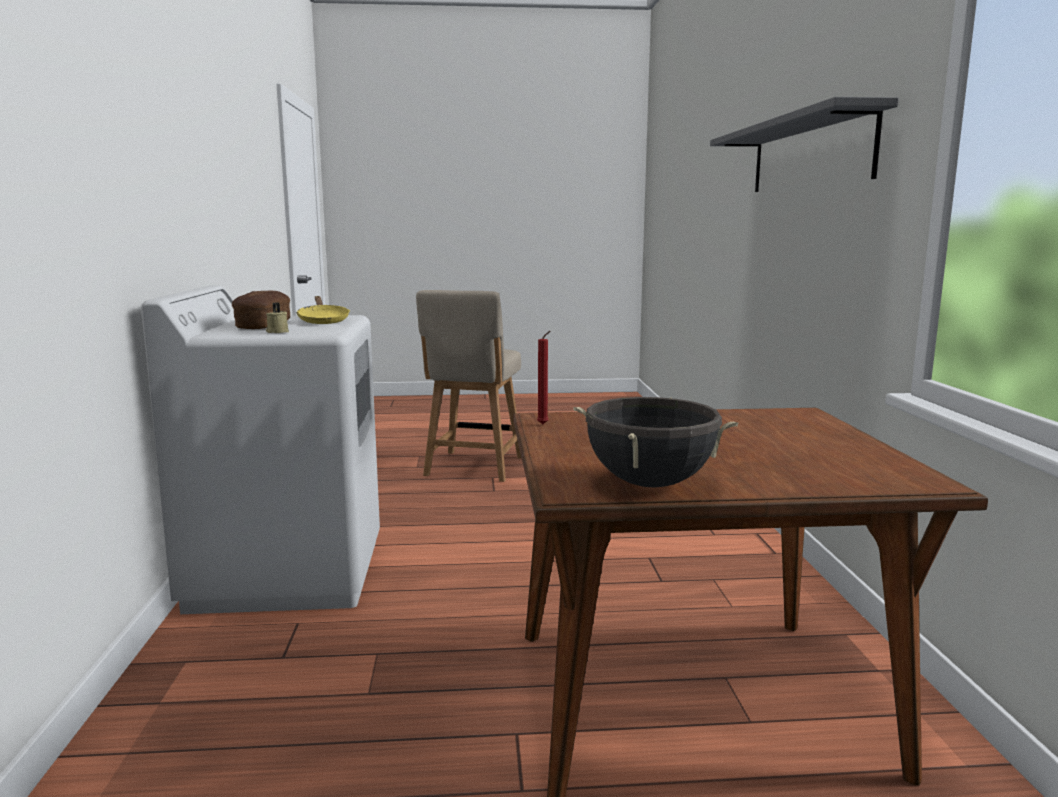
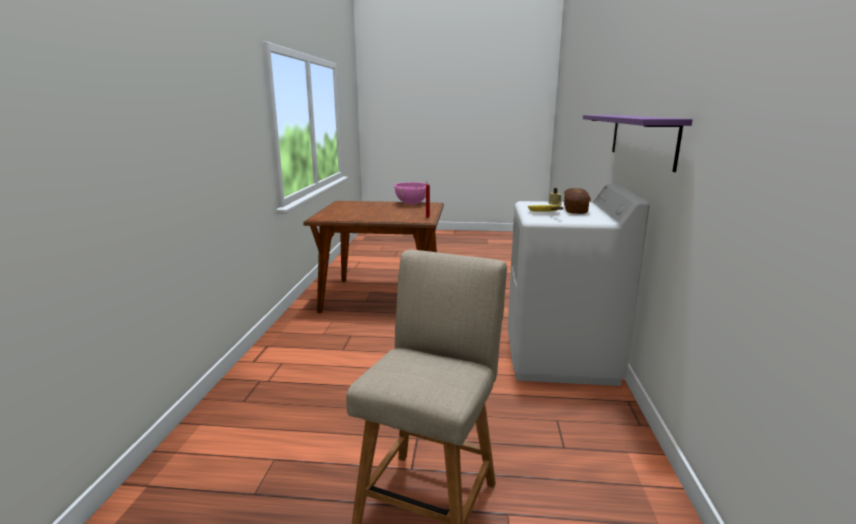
camera: 170 degrees left, 5 degrees up
(157, 206) = (641, 138): none -> purple shelf
(649, 483) = (411, 204): black cooking pot -> pink cooking pot
(808, 155) = (204, 99): grey shelf -> none

